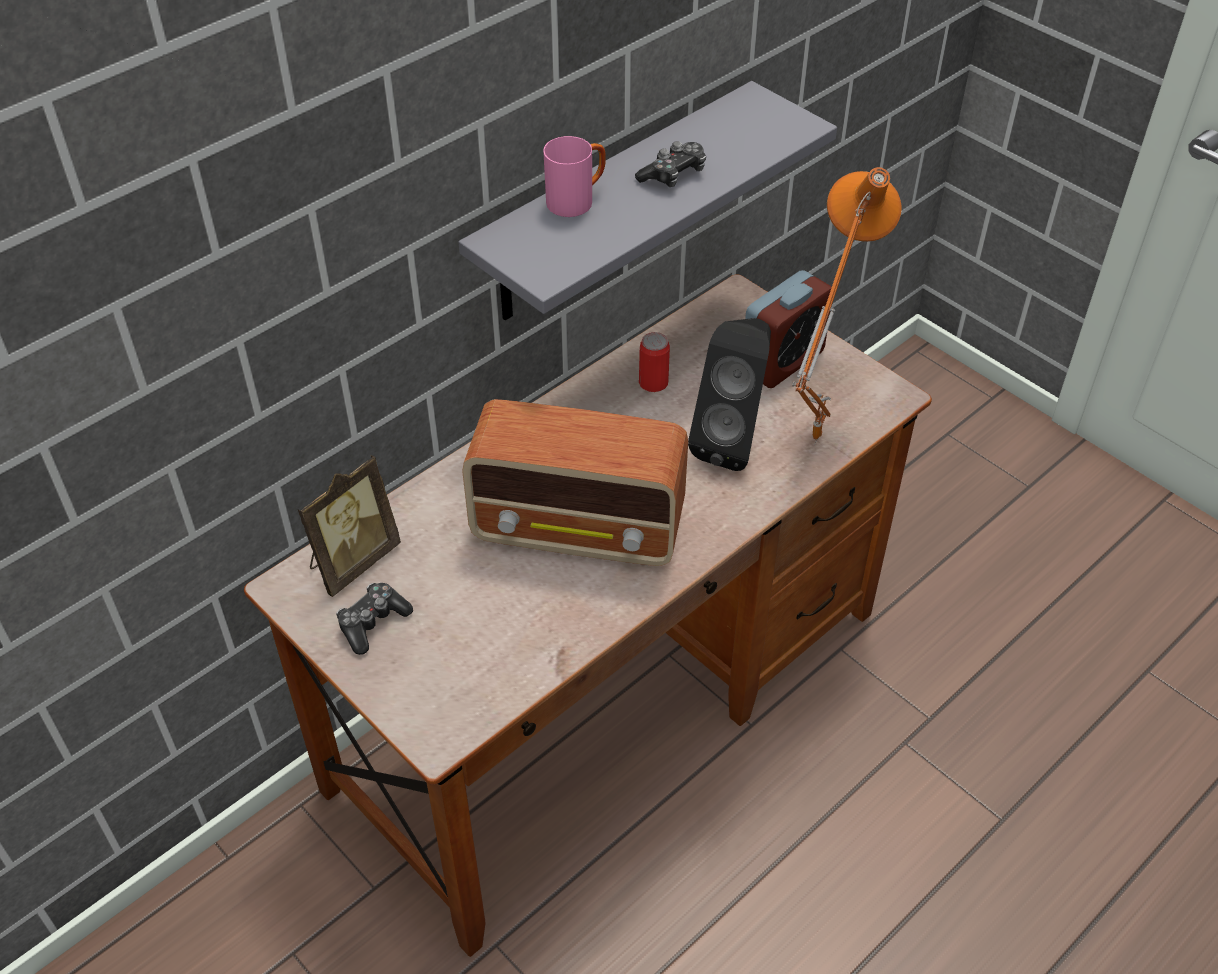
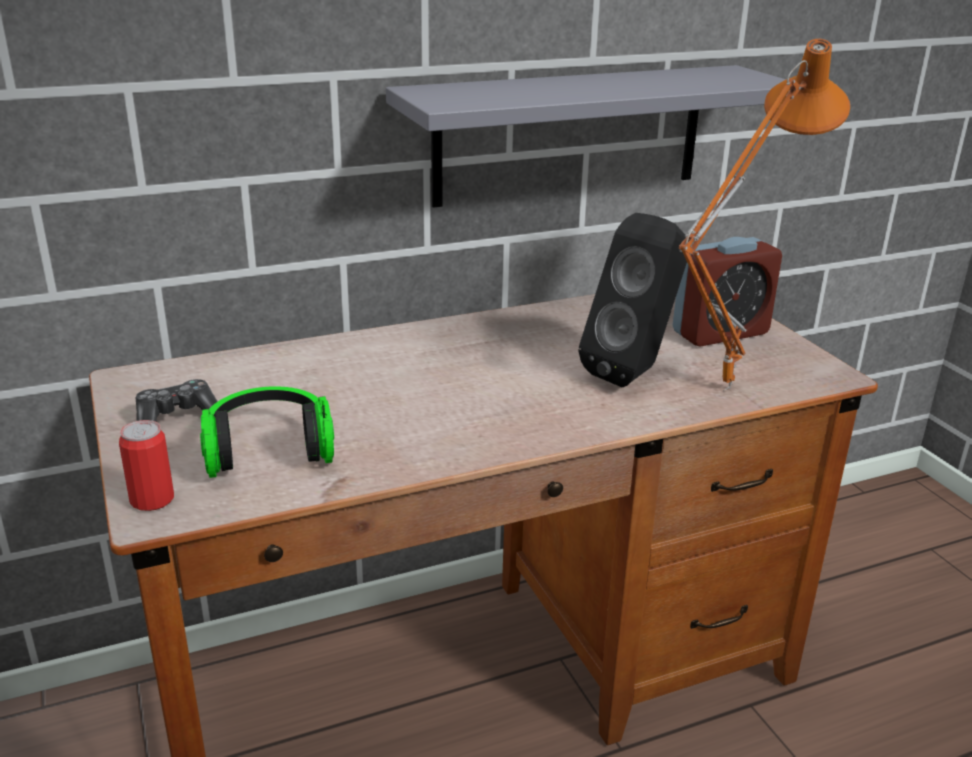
camera: 20 degrees right, 20 degrees down
(352, 561) = (200, 375): picture frame -> none
(480, 636) = (269, 449): none -> headphones
(577, 200) = (515, 84): pink mug -> none
(580, 529) = (434, 398): radio -> none
(653, 383) = (578, 323): can -> can (152, 499)
(673, 174) = (620, 84): game controller -> none

